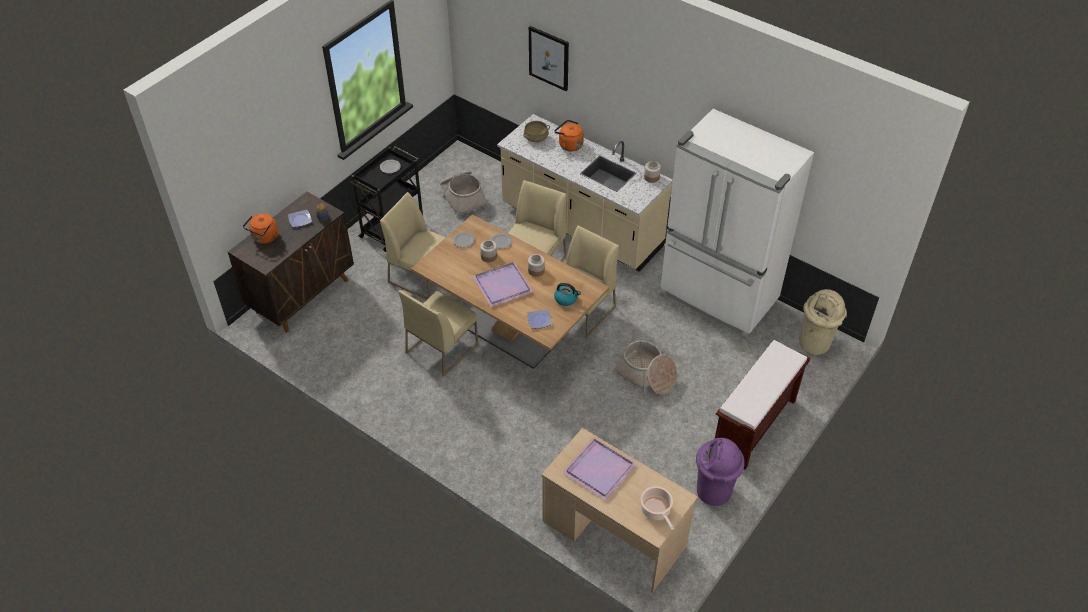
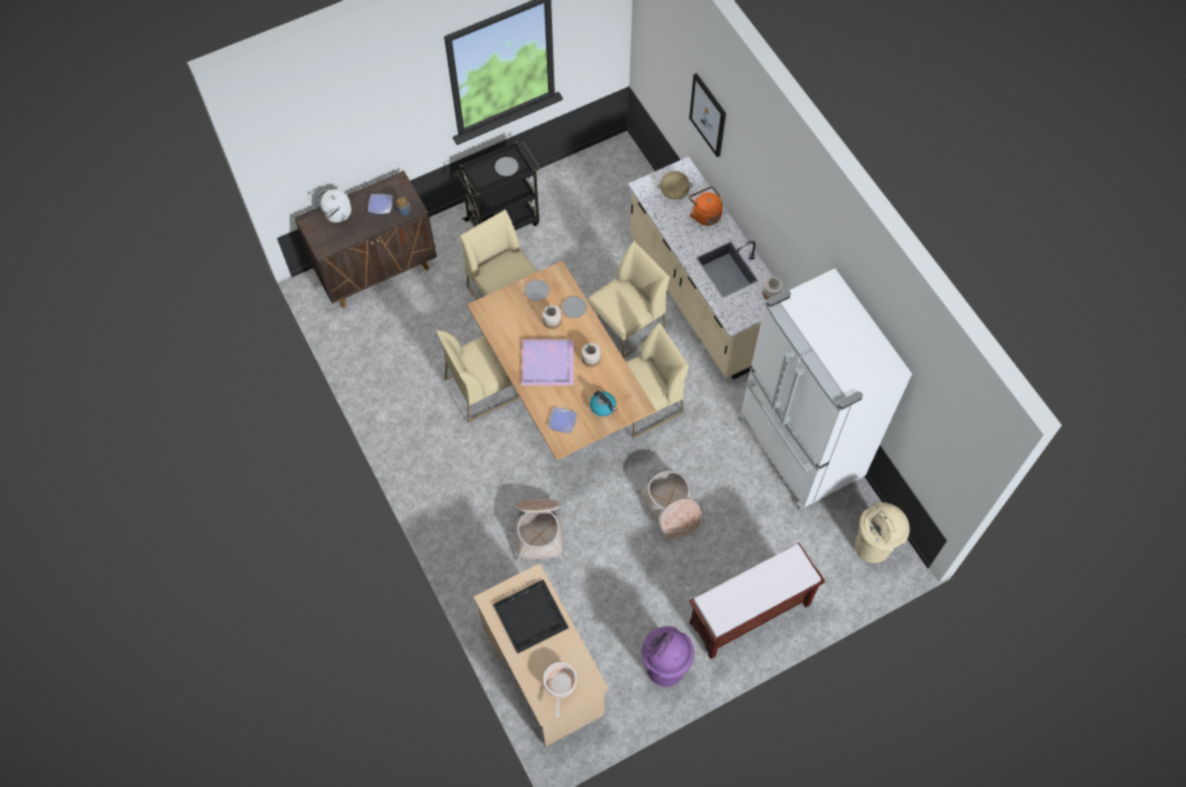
camera: 25 degrees right, 15 degrees up
(264, 238) = (336, 214): orange kettle -> white kettle
(463, 198) = (595, 211): basket -> basket (539, 531)
(599, 468) = (531, 615): purple tray -> black tray

